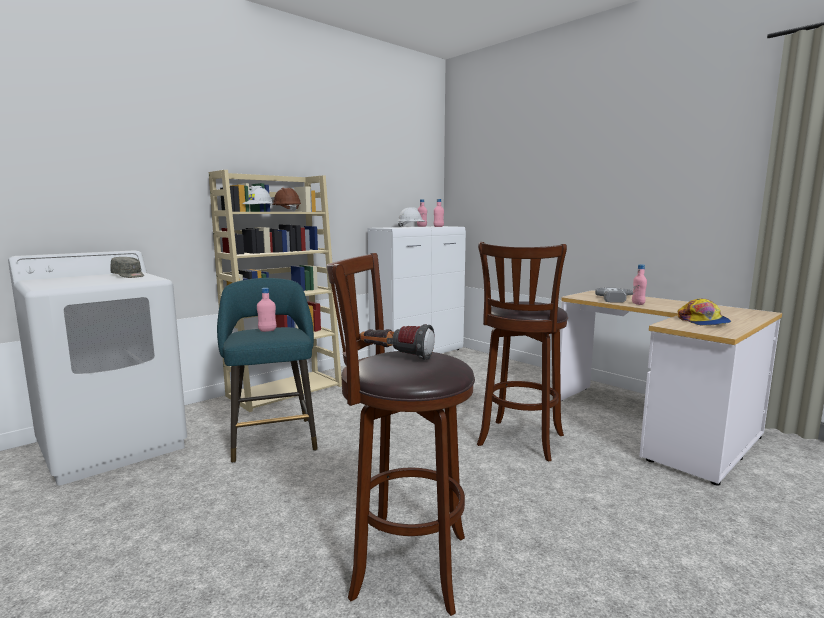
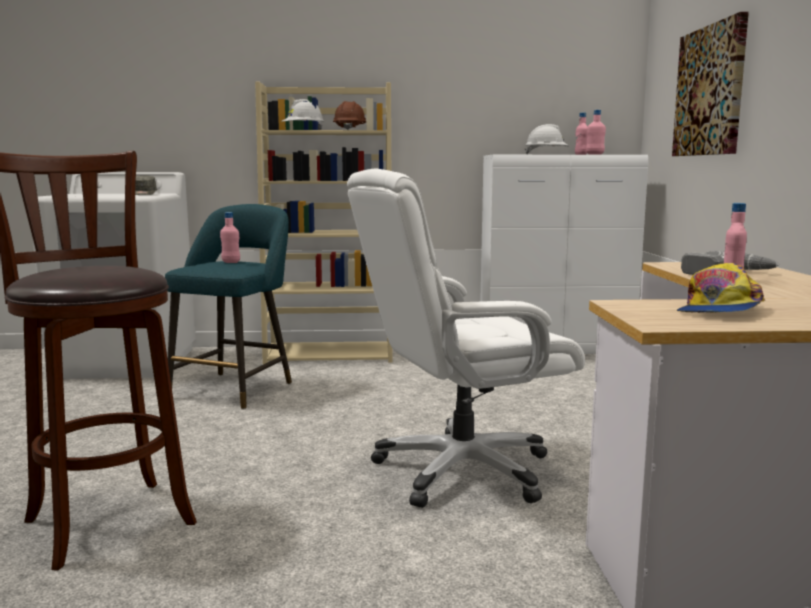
camera: 40 degrees right, 0 degrees up
(395, 356) = (93, 266): flashlight -> none
(517, 193) = (710, 91): none -> picture
(519, 442) = (461, 470): brown stool -> white office chair

